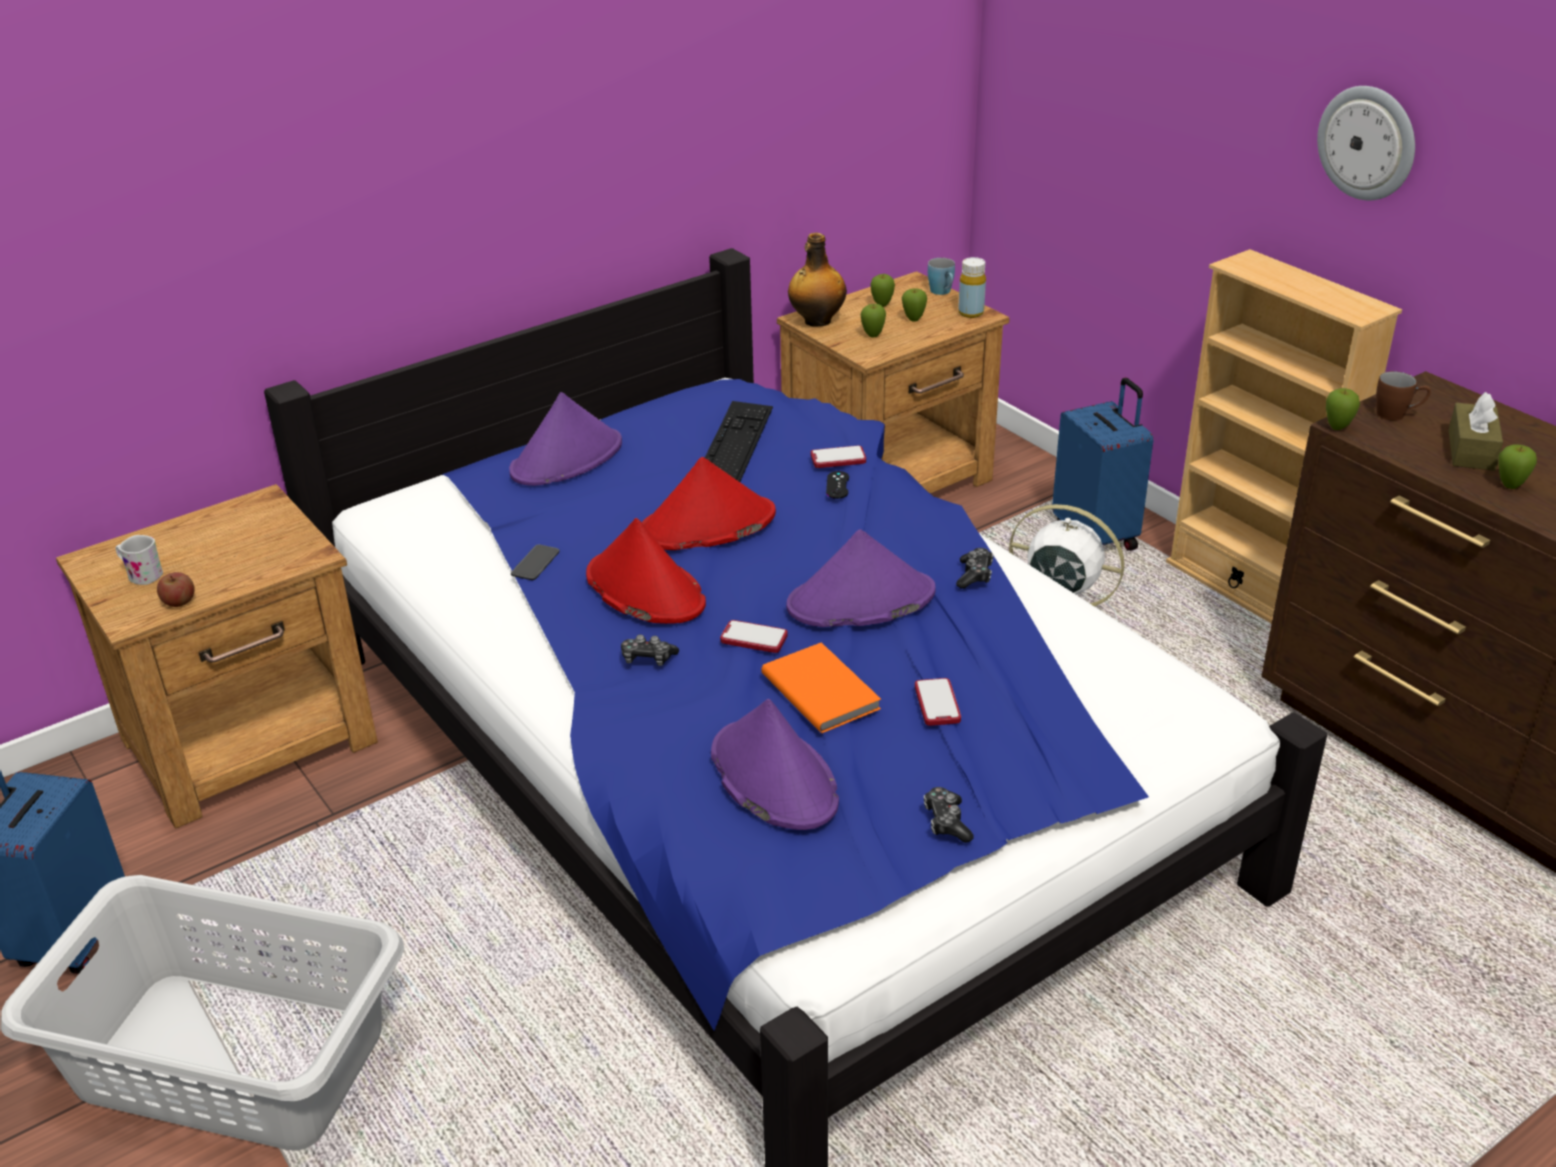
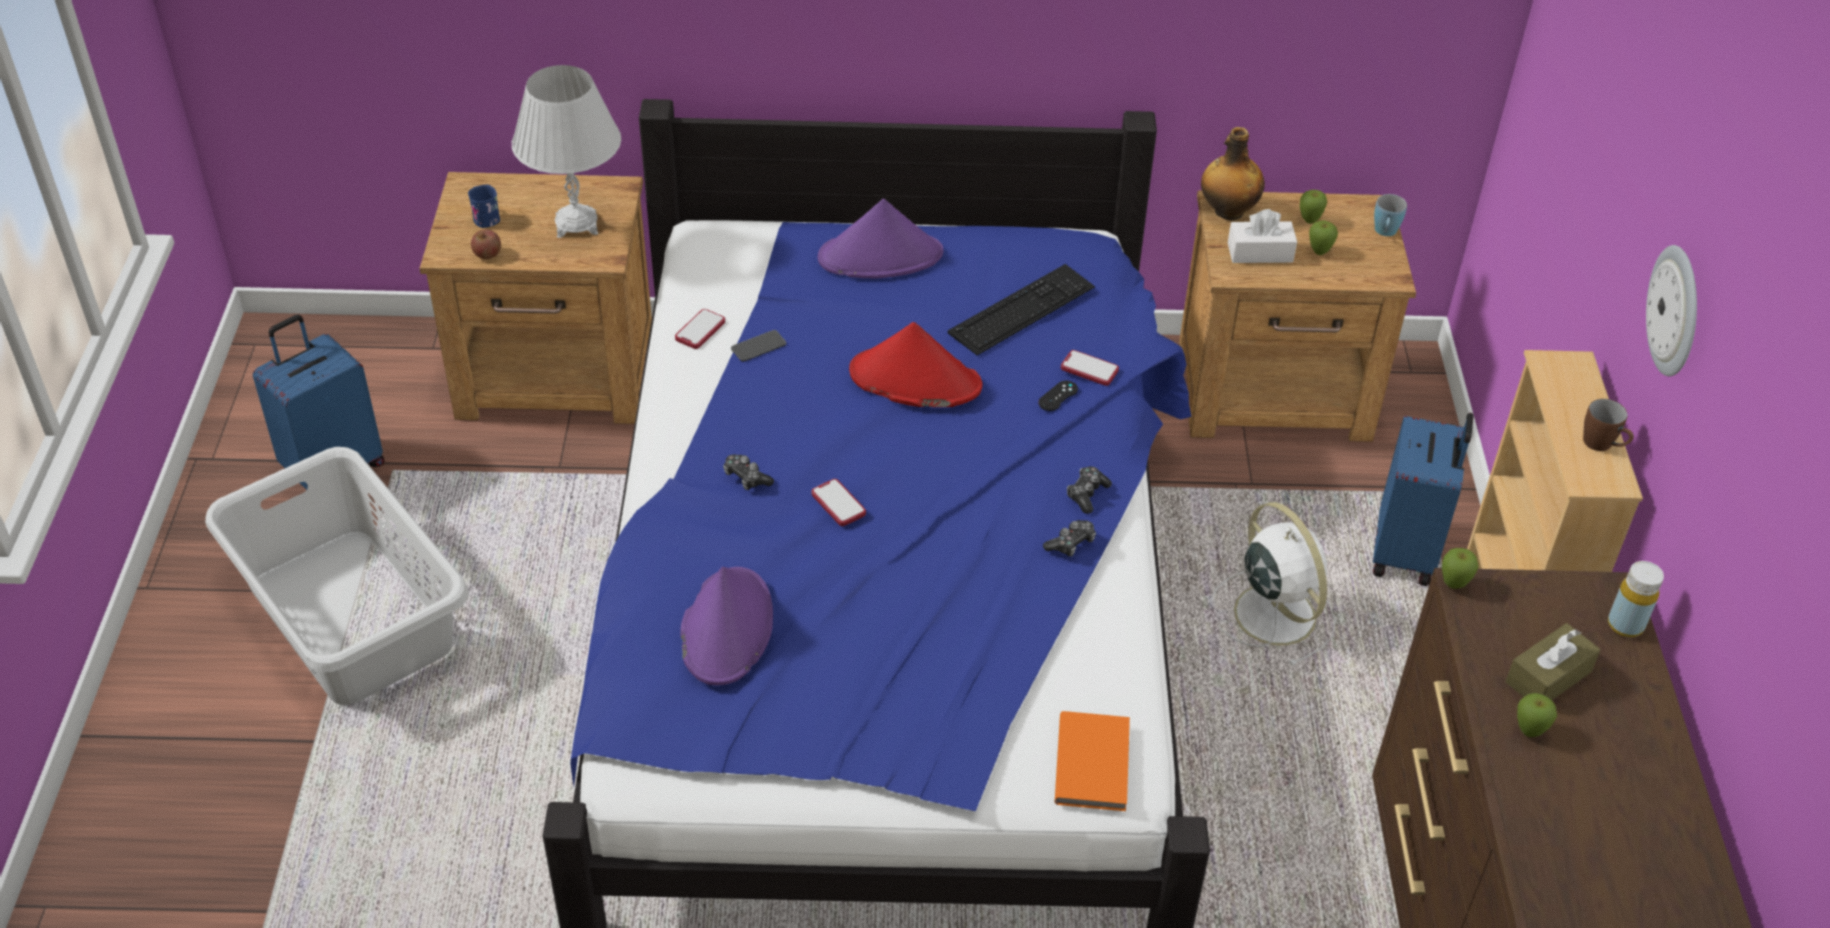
camera: 35 degrees right, 10 degrees up
(141, 575) = (484, 217): white mug -> blue mug
(251, 542) = (577, 224): none -> white table lamp
(644, 590) = (806, 415): red hat -> none
(822, 690) = (837, 577): orange book -> orange book (1095, 763)
(860, 600) = (952, 516): purple hat -> none
(873, 335) = (1260, 252): apple -> white tissue box
(937, 703) = (906, 639): phone -> phone (700, 330)
(946, 822) = (804, 737): game controller -> game controller (1087, 494)
(971, 313) = (1383, 270): yellow bottle -> yellow bottle (1625, 625)
(1397, 415) = (1532, 603): brown mug -> brown mug (1603, 445)

